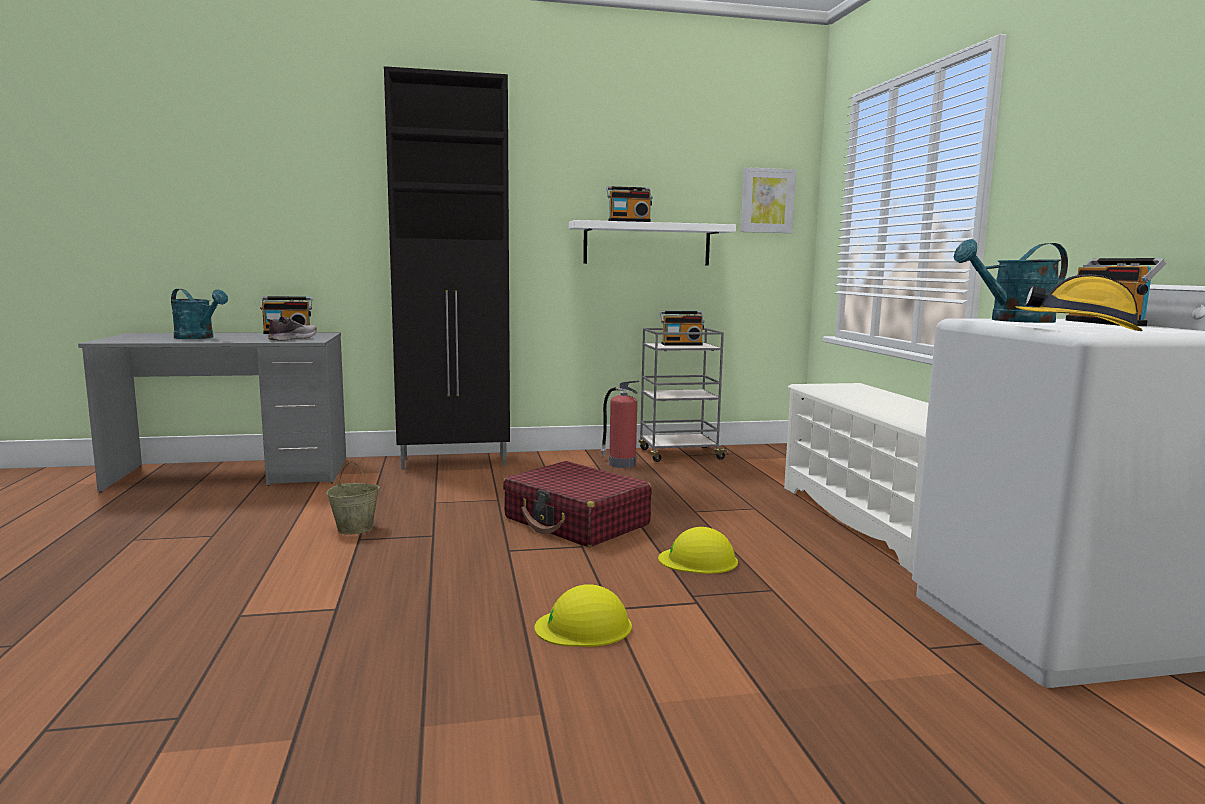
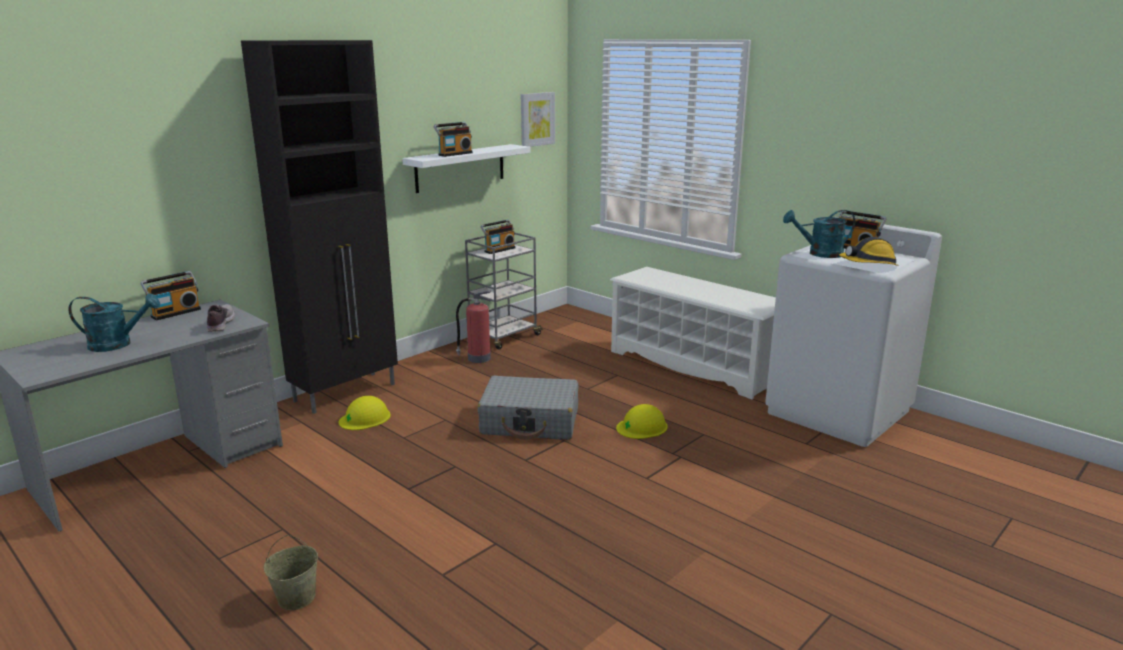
camera: 35 degrees left, 10 degrees up
(355, 528) = (388, 481): beige bucket -> beige bucket (297, 597)
(577, 522) = (530, 422): red suitcase -> grey suitcase
(584, 627) = (650, 495): yellow hard hat -> yellow hard hat (365, 418)
(1012, 320) = (819, 254): turquoise watering can -> turquoise watering can turned 45 degrees clockwise

